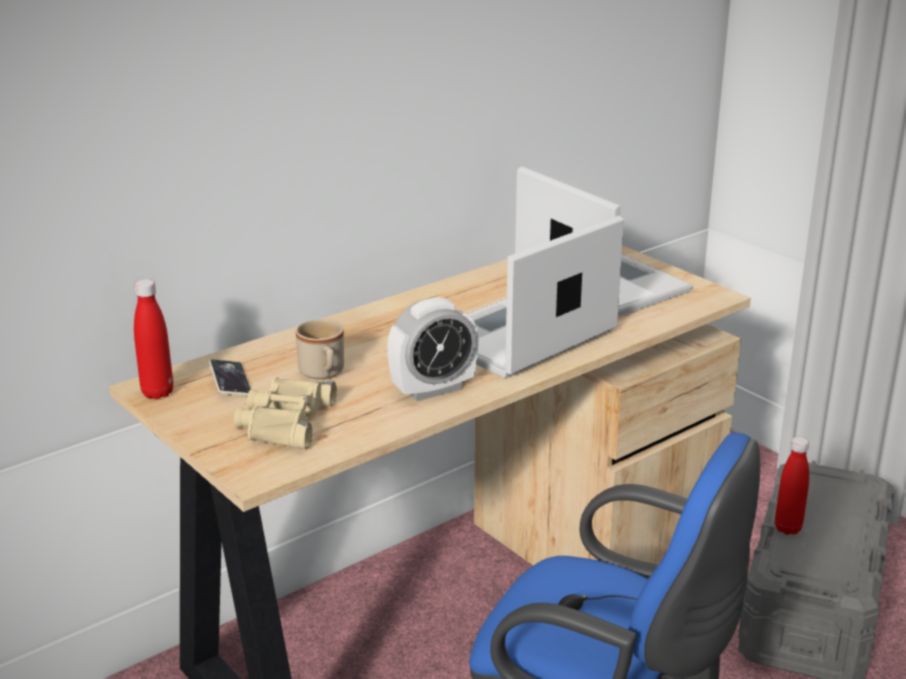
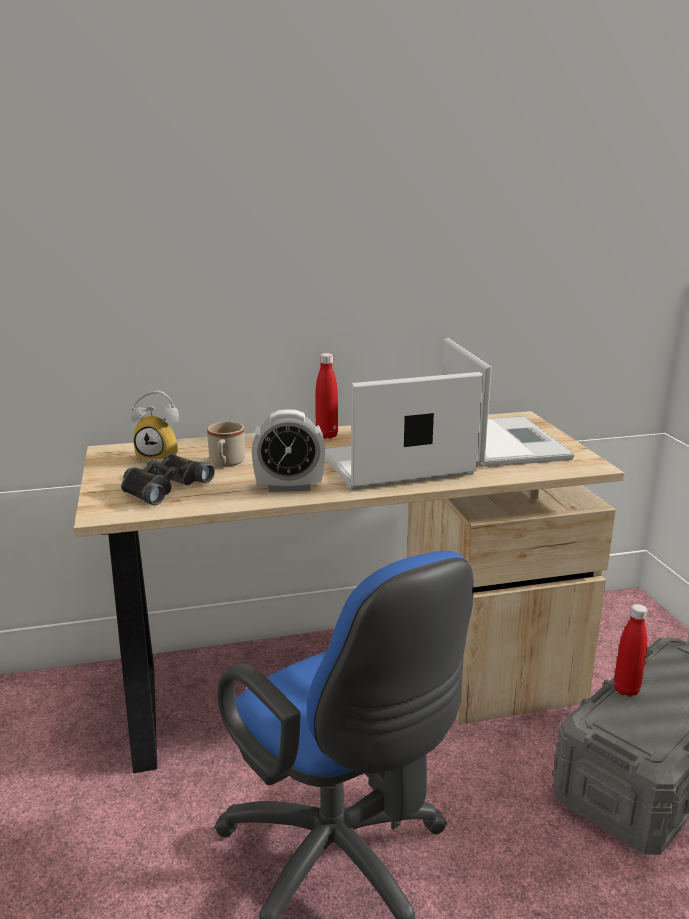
camera: 25 degrees right, 5 degrees down
(157, 393) = (109, 455): red bottle -> red bottle (326, 436)
(230, 382) = (161, 457): phone -> alarm clock
(284, 422) = (163, 486): beige binoculars -> black binoculars

